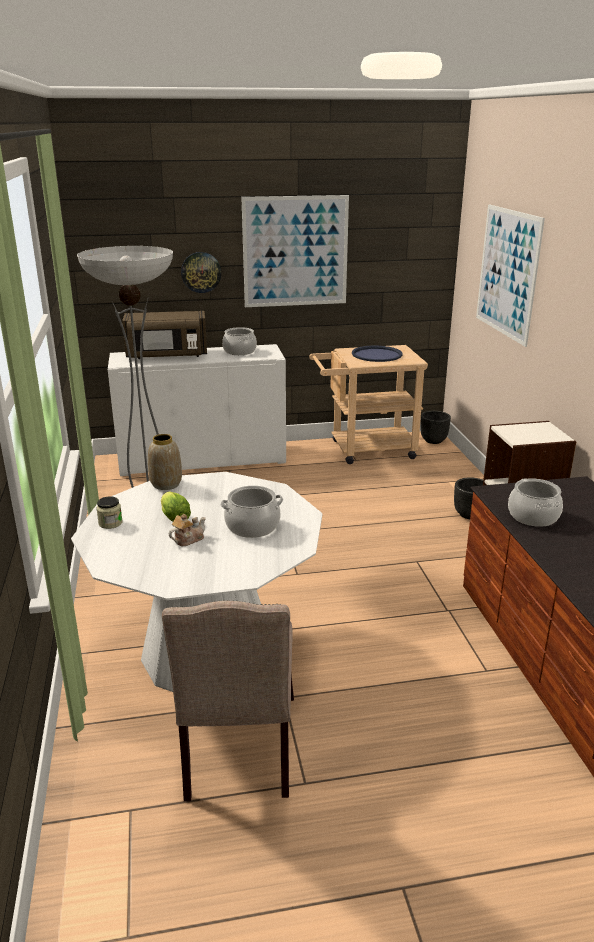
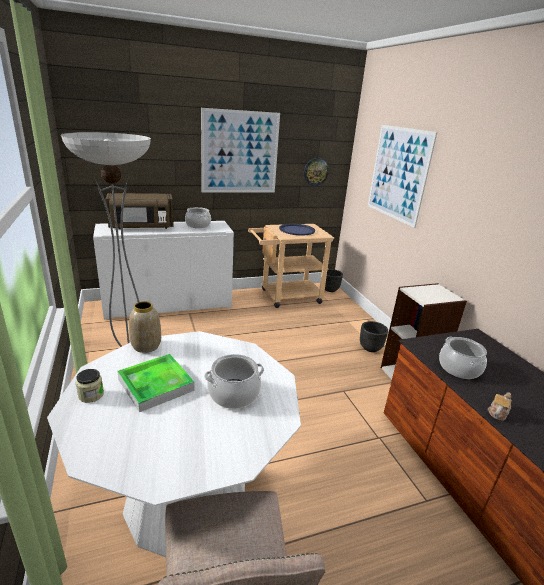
camera: 10 degrees left, 0 degrees up
(174, 517) = (156, 385): lettuce -> tray
(188, 539) = (172, 413): teapot -> teapot (497, 412)
(201, 272) = (168, 164): wall clock -> wall clock (315, 172)

